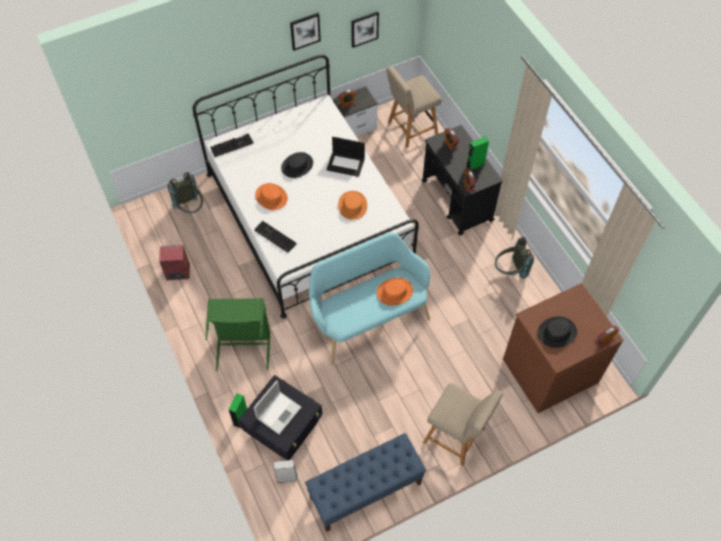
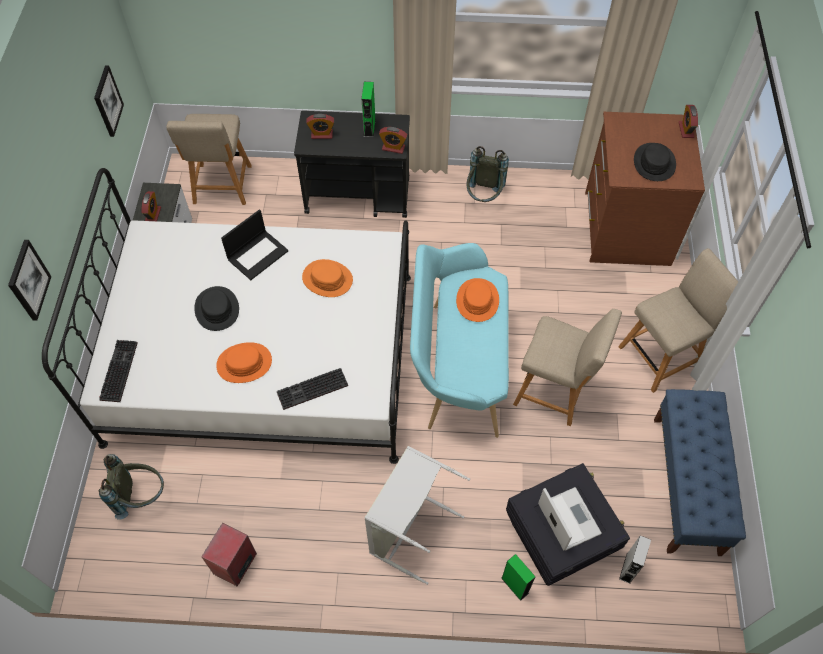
camera: 60 degrees left, 0 degrees up
(243, 345) = (408, 530): green laundry basket -> grey laundry basket
(305, 31) = (69, 149): picture -> picture (28, 280)
(385, 383) = (555, 392): none -> beige chair

